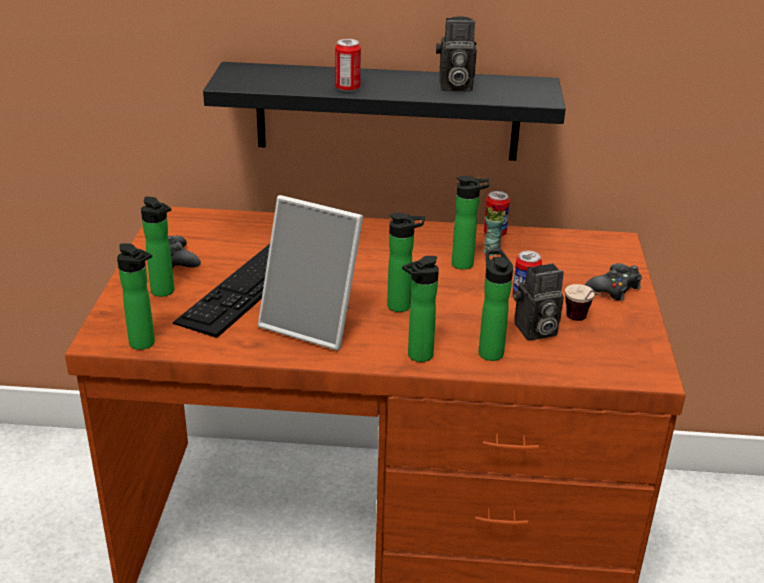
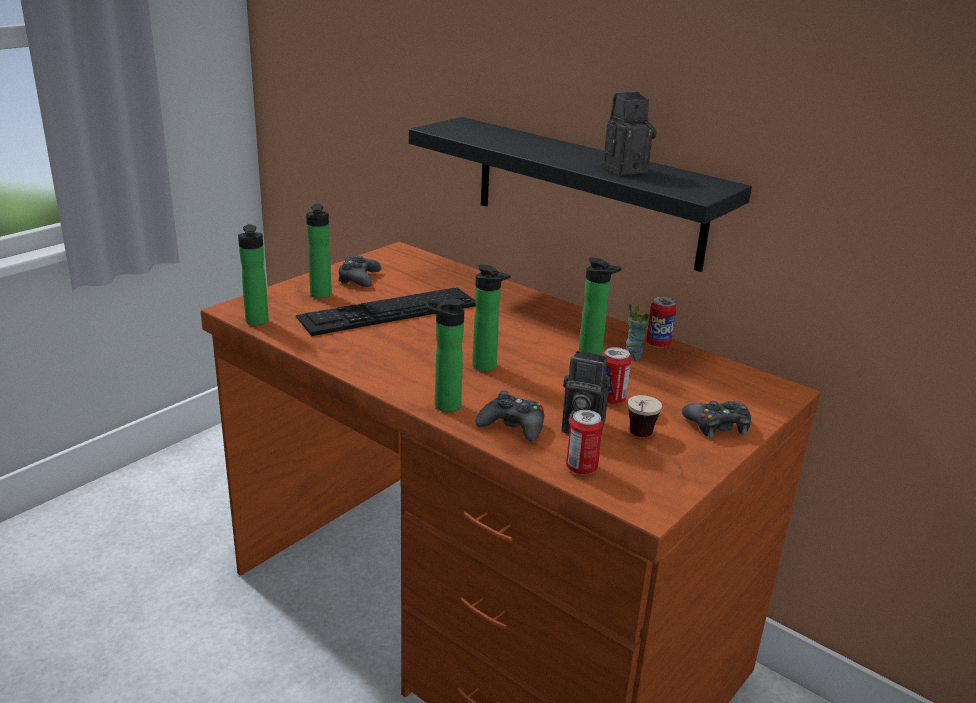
camera: 35 degrees right, 5 degrees down
(314, 323) = (396, 353): picture frame -> none
(347, 88) = (525, 150): can -> can (581, 468)
(453, 86) = (625, 169): camera -> camera turned 120 degrees clockwise
(489, 351) = (513, 426): bottle -> black game controller

